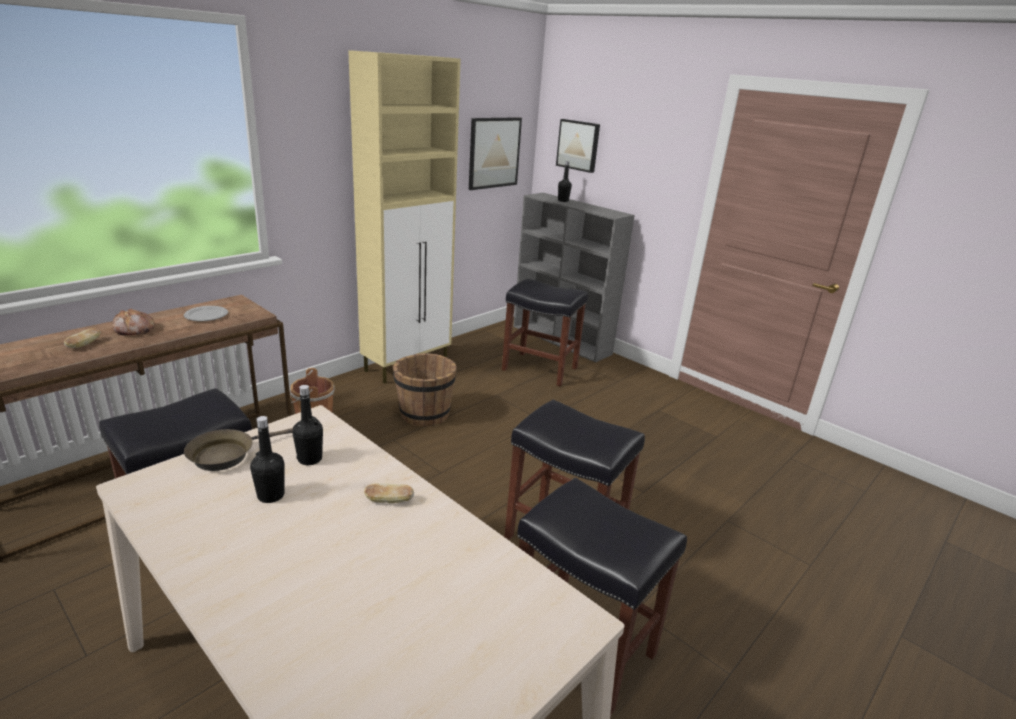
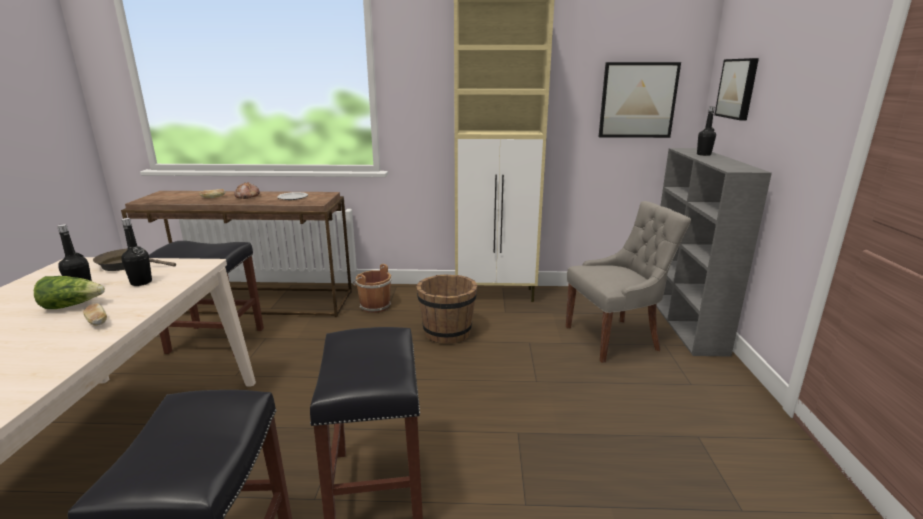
camera: 50 degrees right, 5 degrees down
(313, 507) = (72, 306): none -> lettuce
(541, 369) = (614, 338): black stool -> grey chair

